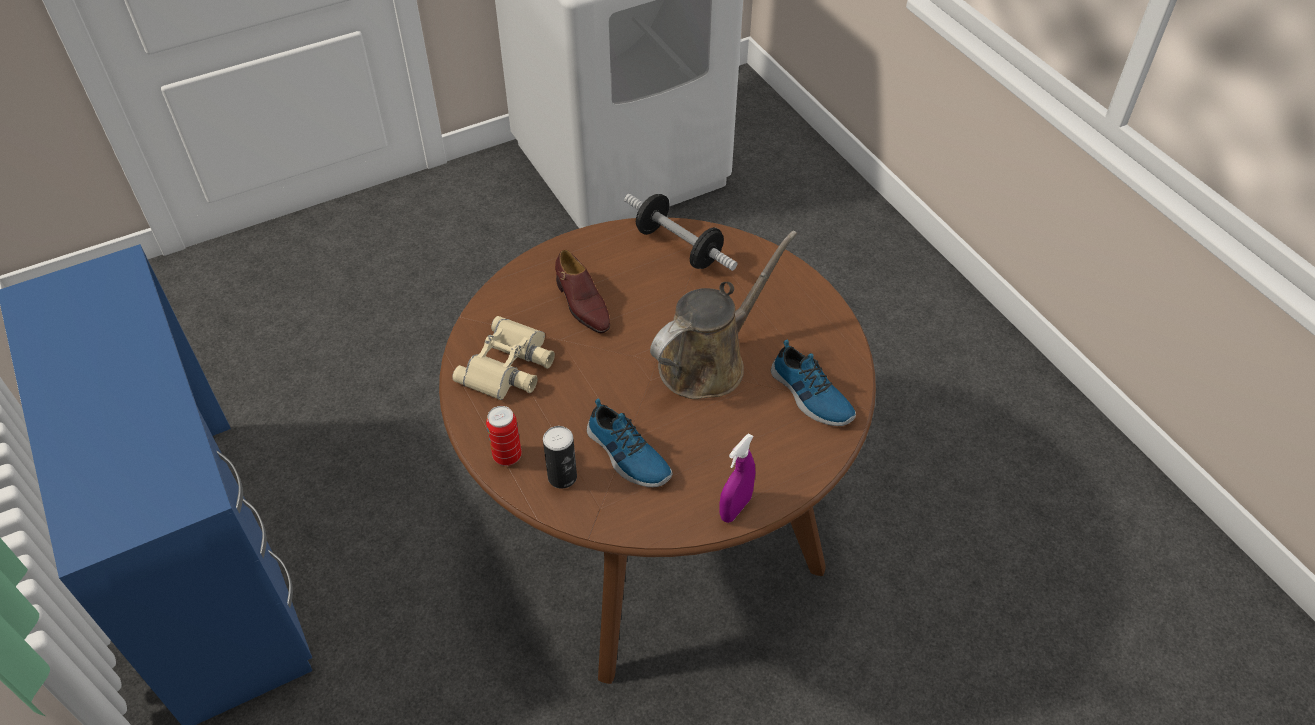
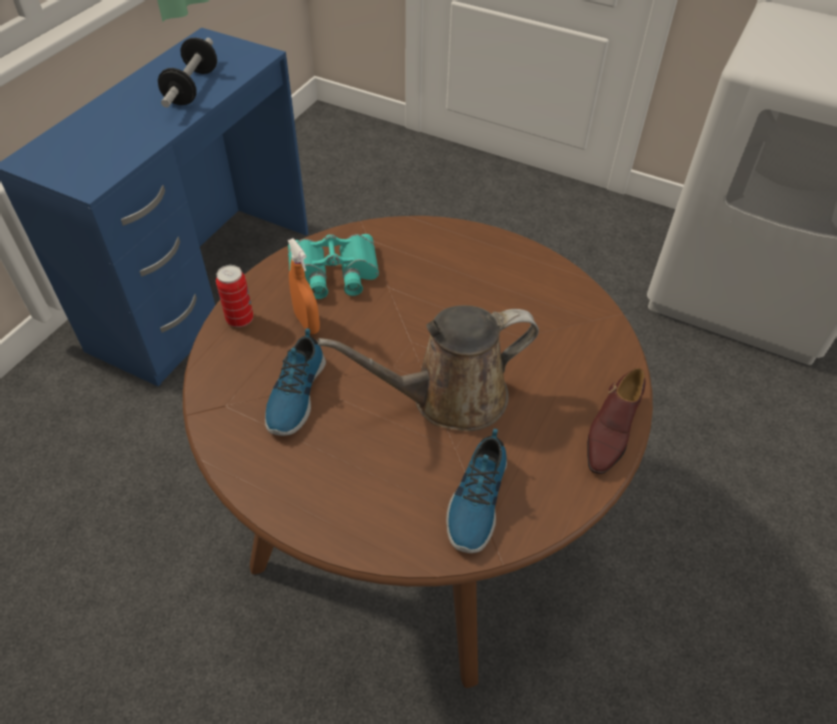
camera: 55 degrees right, 0 degrees up
(510, 366) = (333, 273): beige binoculars -> turquoise binoculars
(553, 411) = (307, 323): none -> orange spray bottle
(562, 477) = (241, 364): can -> none
(582, 304) = (438, 280): brown shoe -> brown shoe (610, 431)
(679, 247) = (567, 307): dumbbell -> dumbbell (192, 88)
(708, 362) = (449, 397): brown watering can -> brown watering can turned 150 degrees clockwise
(735, 508) = (288, 506): purple spray bottle -> none

